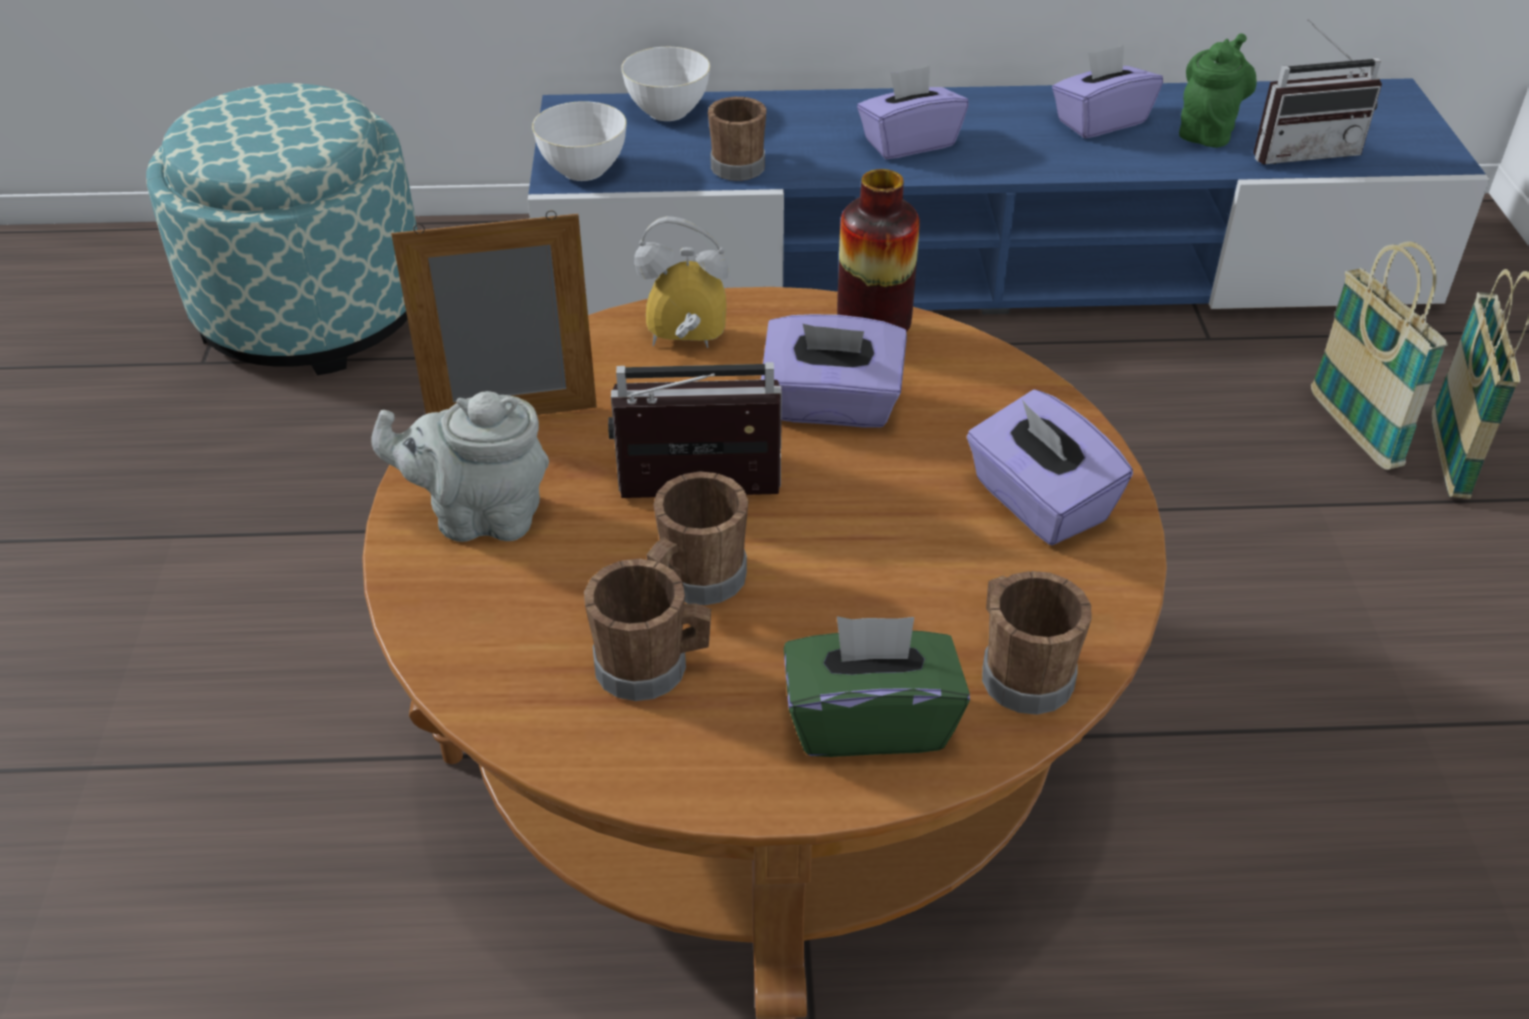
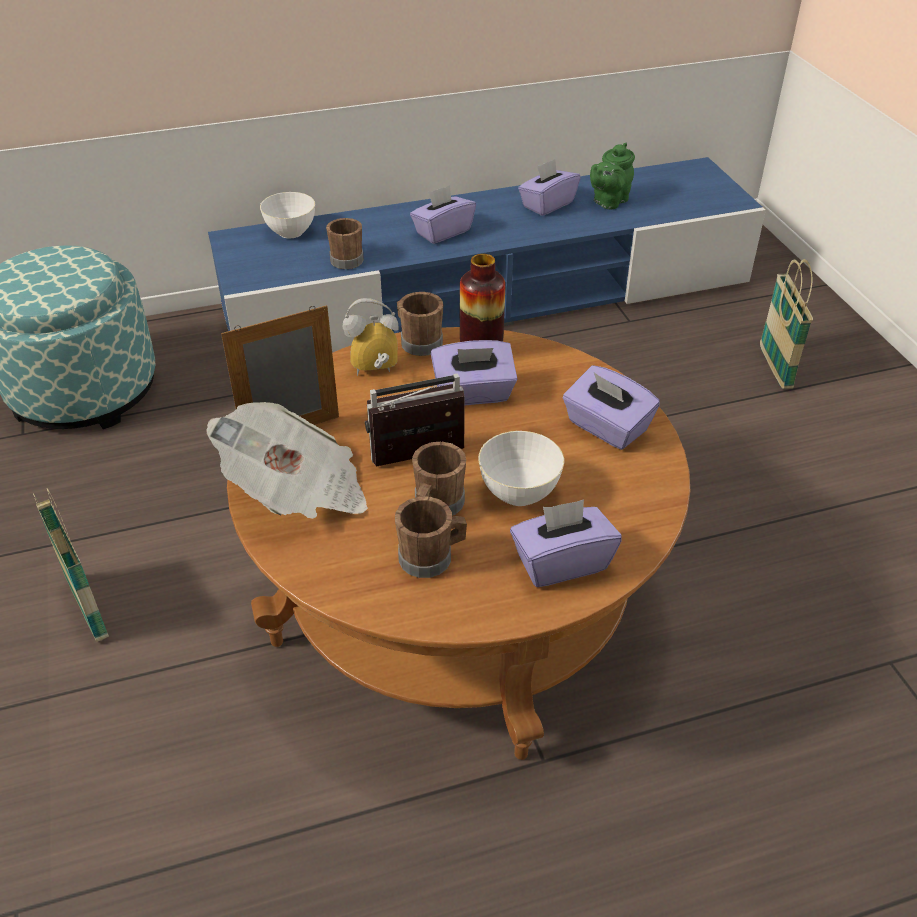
camera: 15 degrees left, 0 degrees up
(480, 516) = (297, 492): grey teapot -> newspaper
(583, 170) = (252, 275): white bowl -> white bowl (519, 492)
(870, 721) = (561, 562): green tissue box -> purple tissue box
(1020, 672) = (630, 520): brown mug -> brown mug (418, 342)
(1208, 130) = (608, 201): green teapot -> green teapot turned 150 degrees counterclockwise
(1302, 150) = (663, 206): radio -> none
(1353, 430) = (722, 360): basket -> basket (87, 608)

